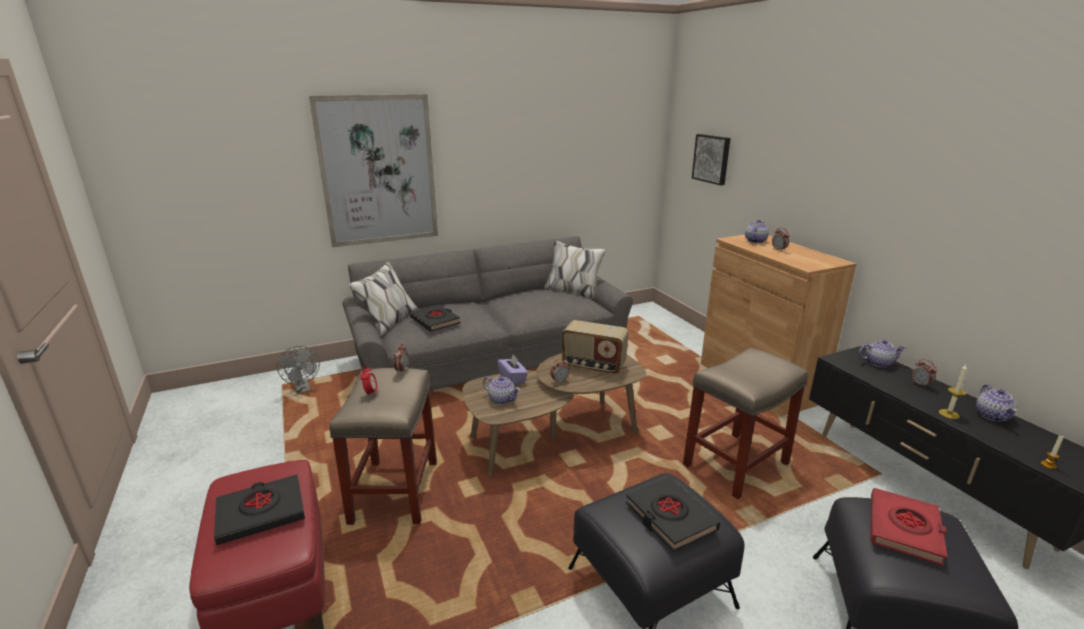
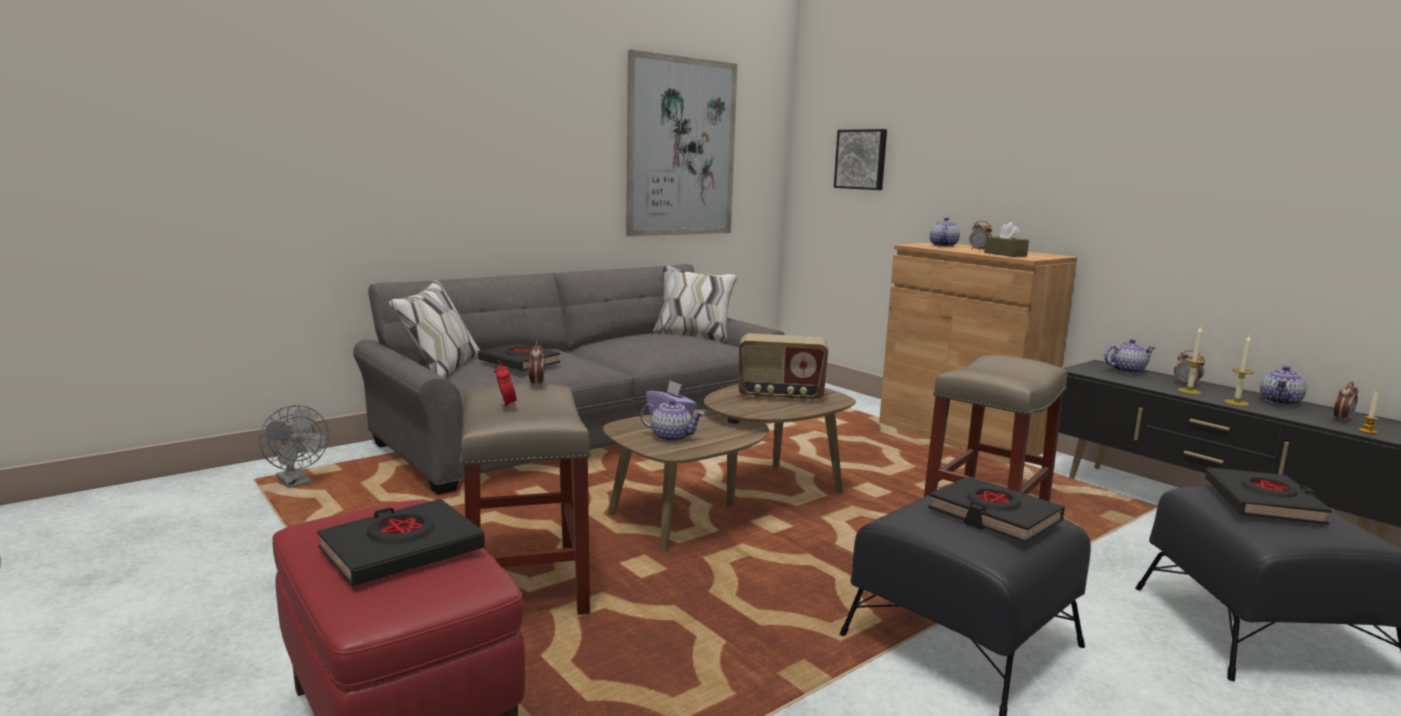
camera: 15 degrees left, 10 degrees down
(378, 171) = (419, 147): picture -> picture (681, 147)
(559, 381) = (746, 410): alarm clock -> alarm clock (1342, 420)
(793, 259) = (1005, 254): none -> brown tissue box
(904, 530) = (1263, 503): red book -> black book
(916, 394) = (1189, 391): none -> candle
(992, 416) = (1280, 402): teapot -> teapot turned 45 degrees clockwise

